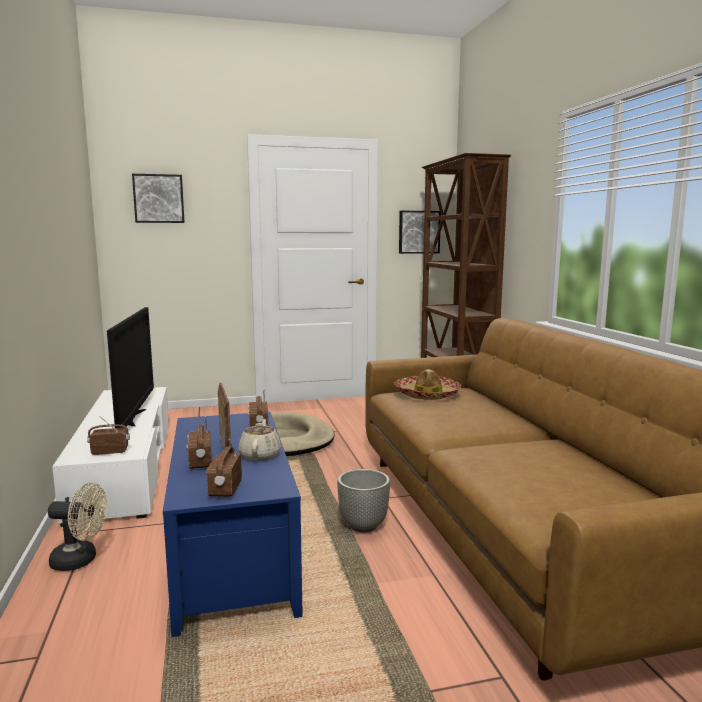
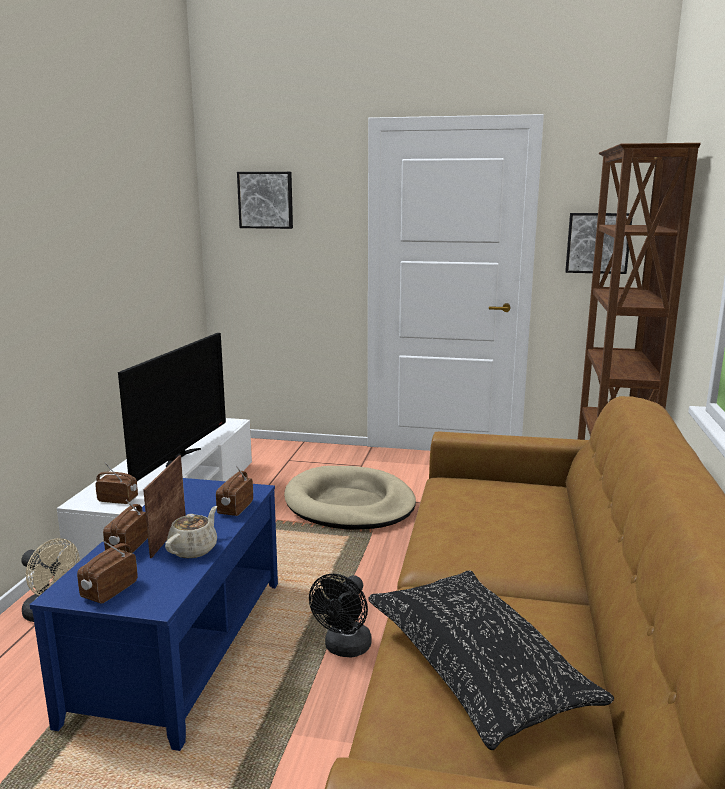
camera: 25 degrees right, 5 degrees up
(364, 525) = (345, 649): planter -> black fan
(427, 395) = (487, 492): hat -> none
(541, 476) = (476, 671): none -> black pillow

